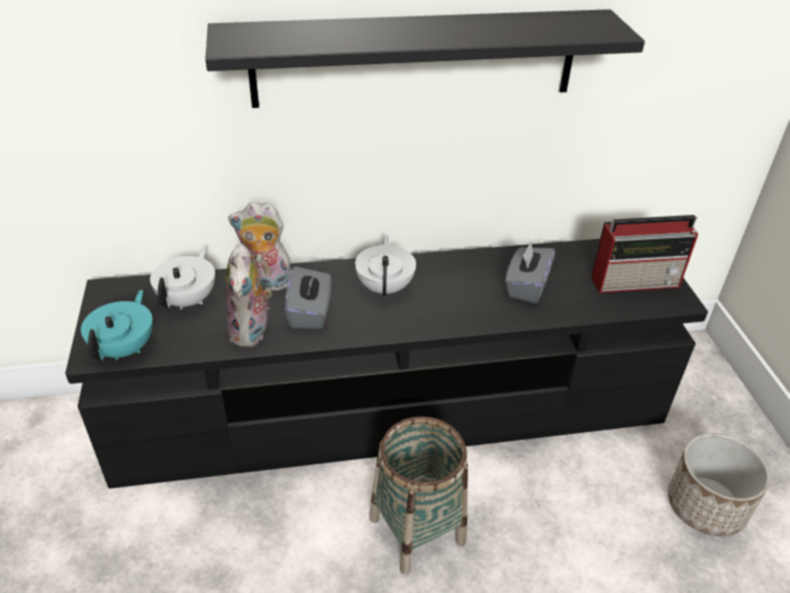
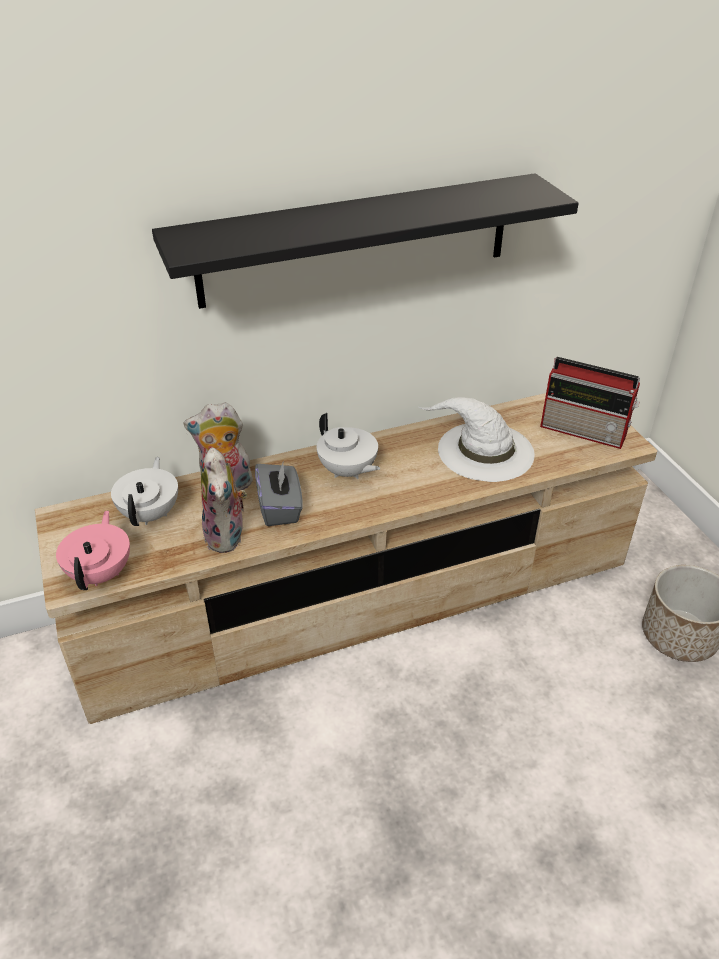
camera: 10 degrees left, 0 degrees up
(125, 348) = (101, 573): turquoise teapot -> pink teapot
(385, 287) = (347, 471): white teapot -> white teapot turned 150 degrees clockwise
(391, 410) = (359, 595): black tv stand -> beige tv stand
(417, 530) = (415, 708): basket -> none
(526, 286) = (484, 451): grey tissue box -> white hat
(636, 281) = (585, 431): radio -> radio turned 45 degrees clockwise

